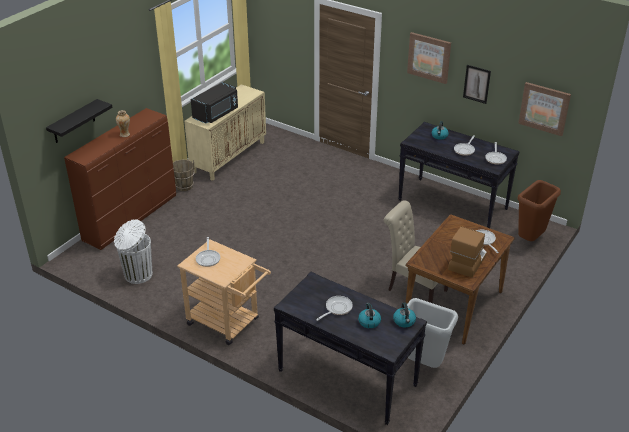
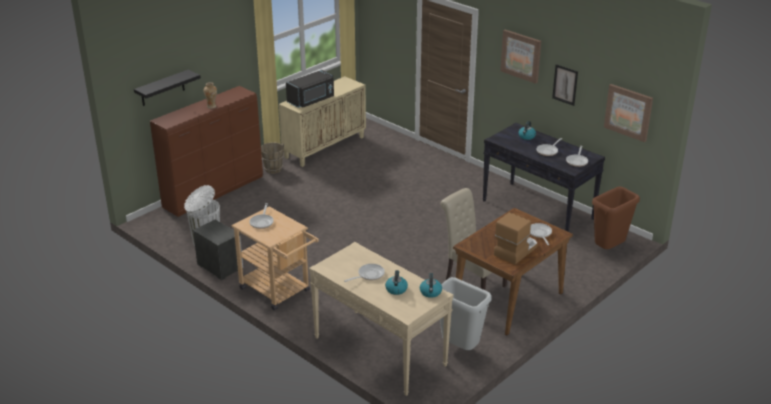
camera: 10 degrees right, 5 degrees down
(159, 301) = (219, 266): none -> nightstand
(346, 378) = (379, 351): black console table -> beige console table

